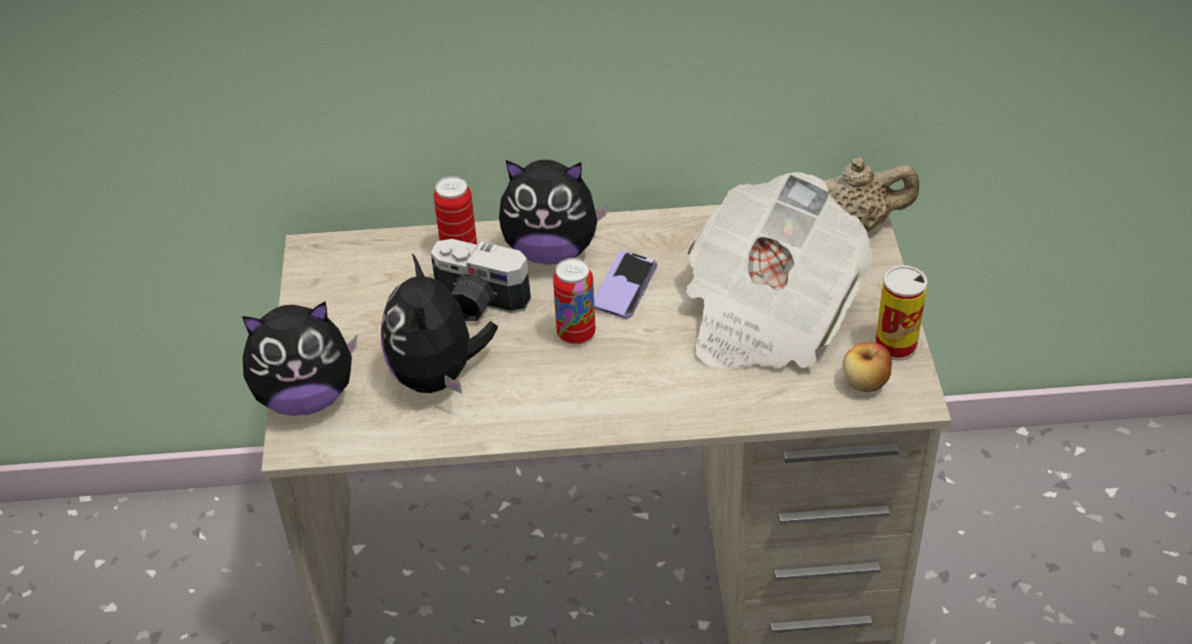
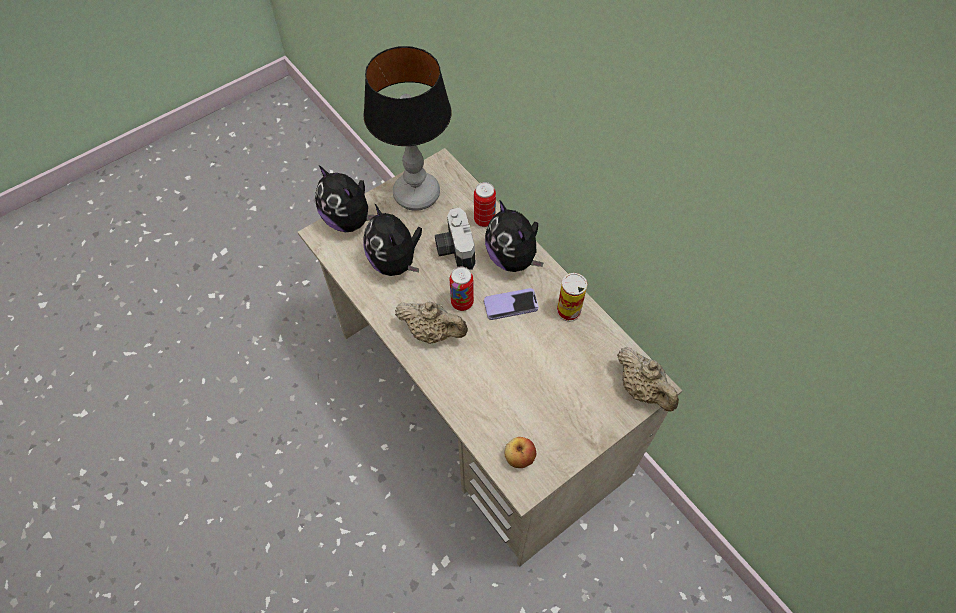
camera: 55 degrees right, 15 degrees up
(337, 302) = (415, 194): none -> table lamp
(438, 375) = (395, 262): plush toy -> plush toy turned 75 degrees counterclockwise
(597, 386) = (432, 332): none -> beige teapot
(767, 313) = (539, 381): newspaper -> none
(896, 345) = (559, 459): can -> can (568, 311)

